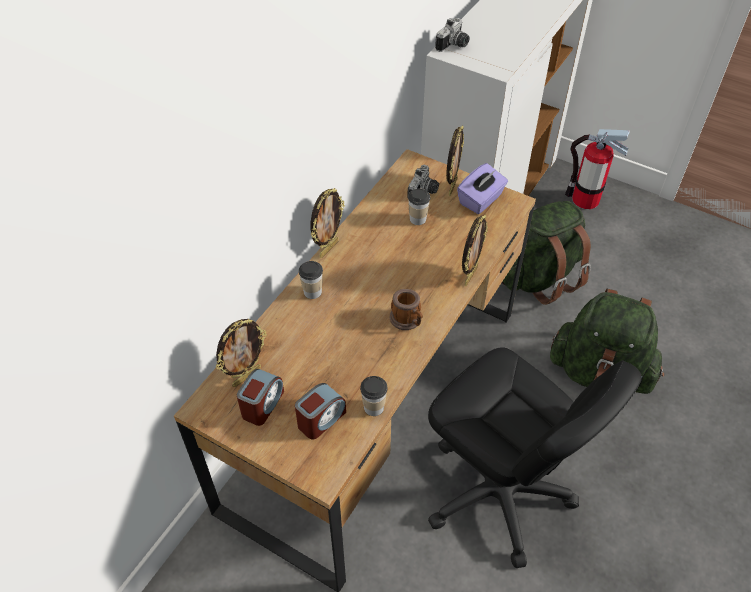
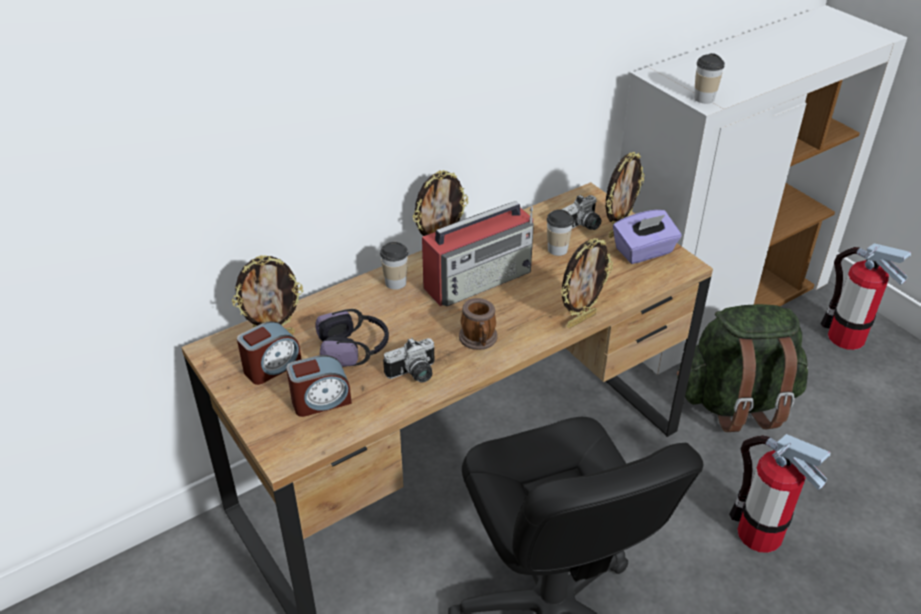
camera: 25 degrees right, 10 degrees down
(318, 364) = (354, 349): none -> headphones
(373, 407) = (384, 409): cup -> cup (704, 98)
(375, 266) = (479, 279): none -> radio
(454, 45) = (669, 70): camera -> camera (414, 374)
(600, 373) = (759, 533): green backpack -> fire extinguisher

